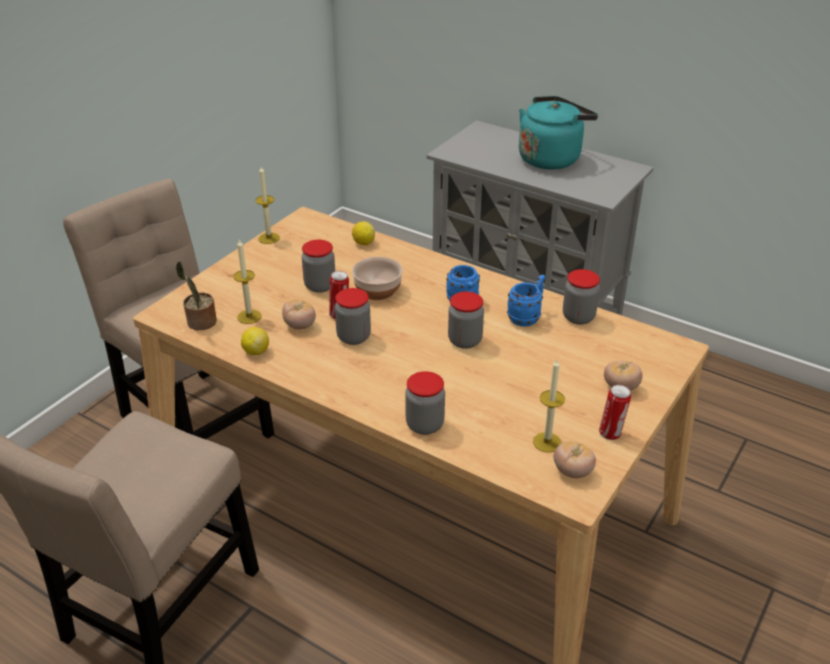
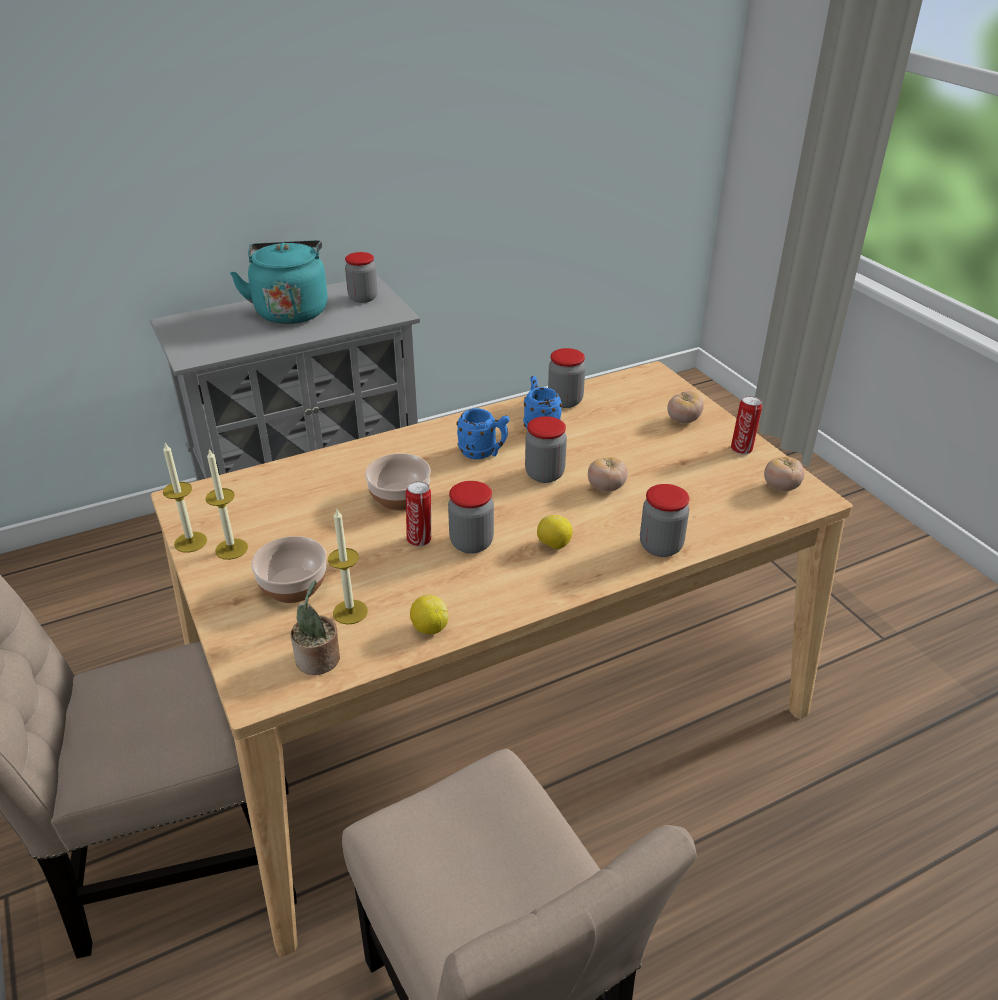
camera: 60 degrees left, 0 degrees up
(257, 287) = (293, 585): none -> bowl
(299, 326) = (411, 576): tomato -> tomato (606, 487)
(320, 286) = (345, 535): jar -> jar (363, 298)
(363, 243) = (293, 475): lemon -> lemon (553, 545)
(547, 442) = (733, 485): candle -> candle (231, 549)

